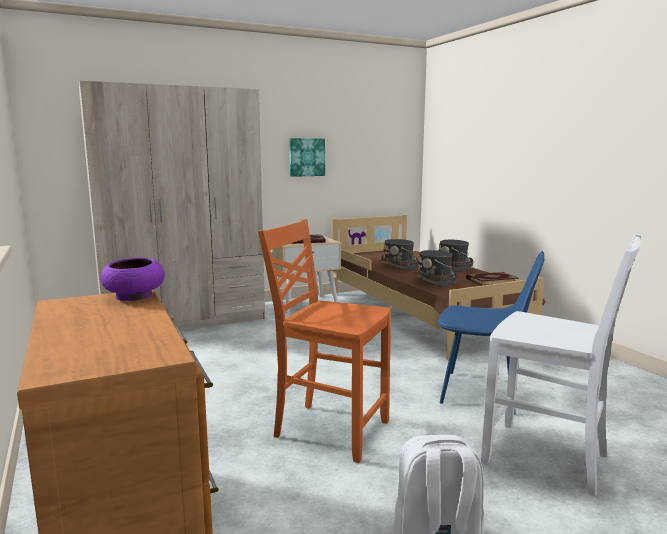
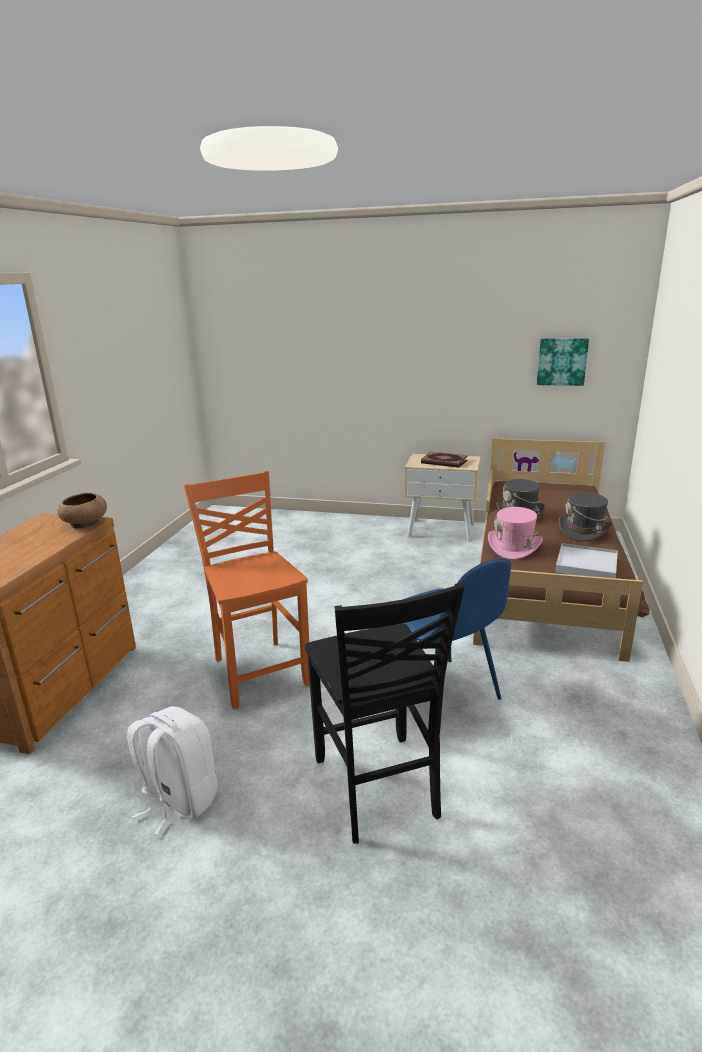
camera: 40 degrees right, 10 degrees up
(134, 297) = (85, 524): purple bowl -> brown bowl
(185, 321) = (314, 522): beige wardrobe -> none
(306, 157) = (466, 362): picture -> picture (562, 361)
(434, 281) = (514, 547): grey hat -> pink hat
(491, 280) = (586, 565): book -> white tray
(547, 459) = (377, 789): white chair -> black chair

